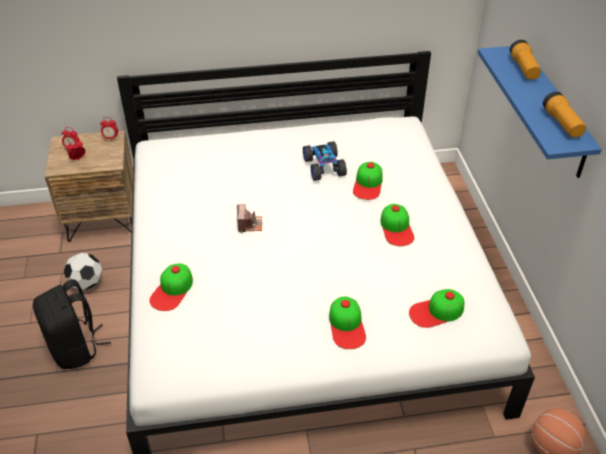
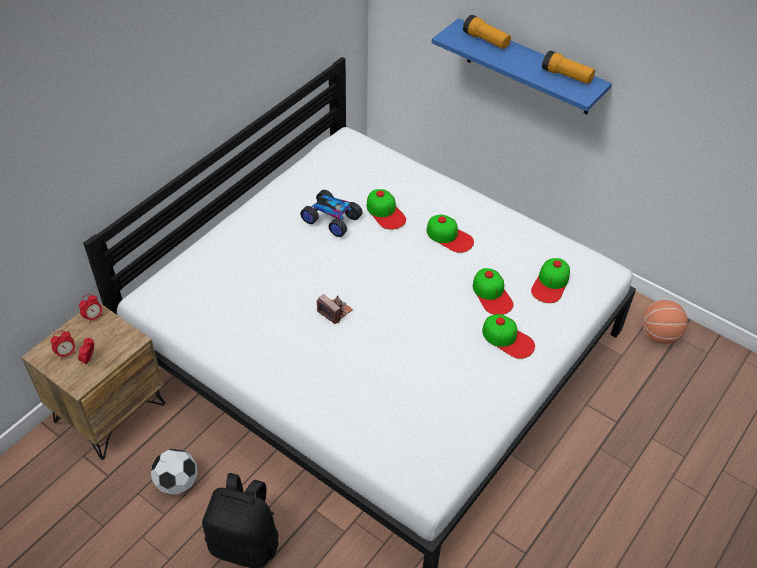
camera: 45 degrees left, 5 degrees up
(172, 290) = (346, 412): cap -> cap (492, 294)

